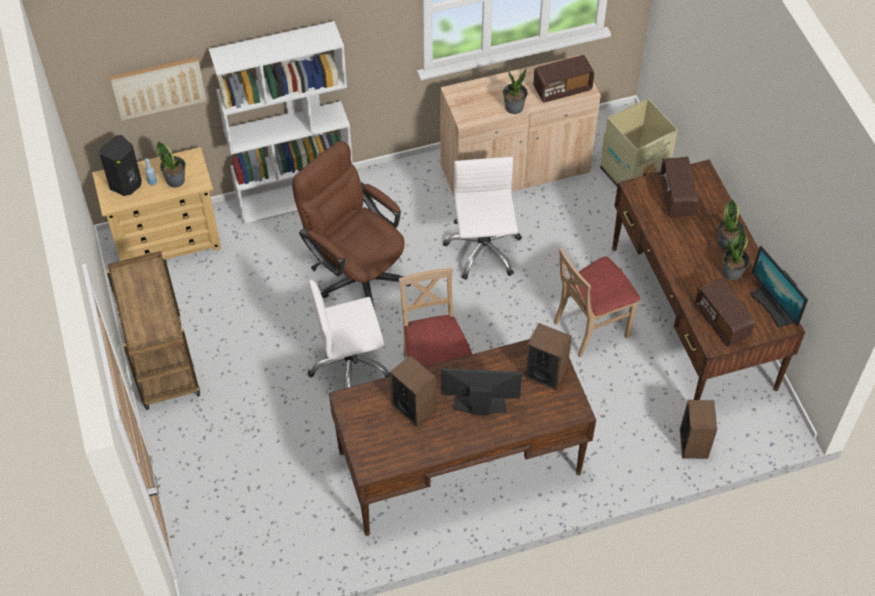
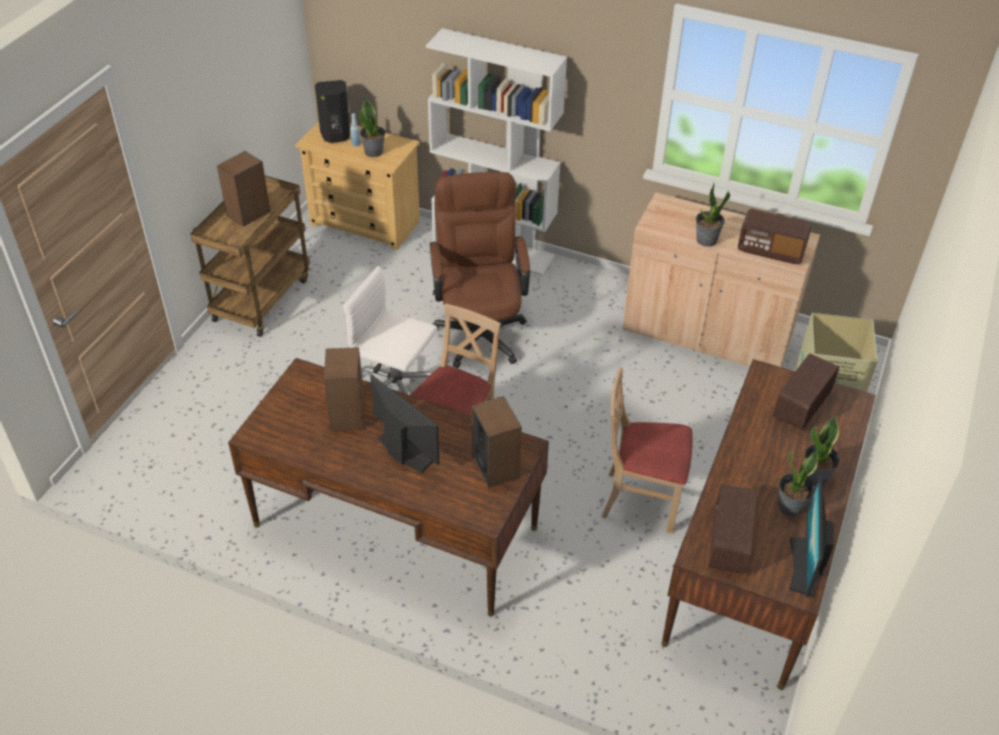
camera: 40 degrees right, 10 degrees down
(158, 87) = (393, 51): picture -> none
(483, 250) = (607, 377): white office chair -> none
(694, 443) = (634, 673): speaker -> speaker (248, 213)

